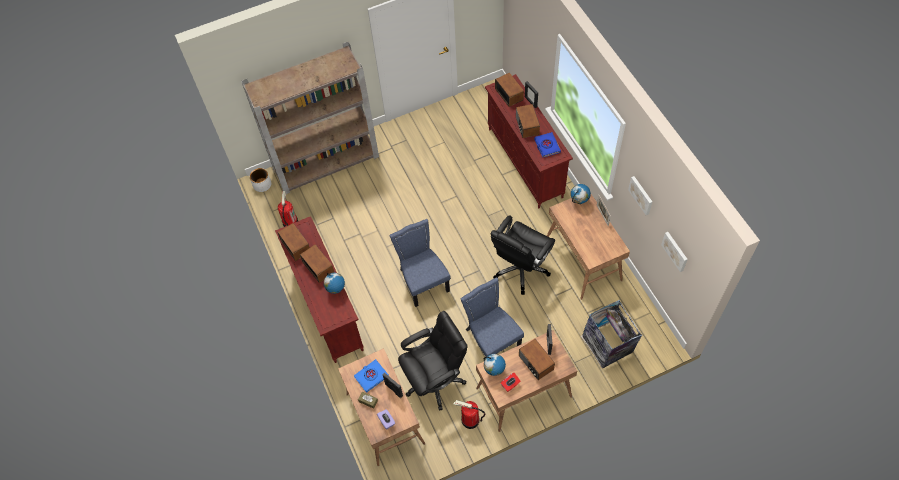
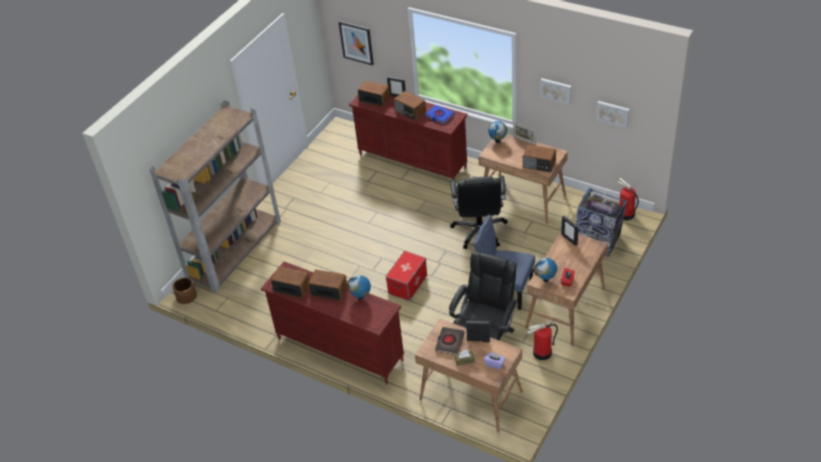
camera: 35 degrees left, 15 degrees down
(262, 184) = (186, 296): white planter -> brown planter
(290, 222) = (242, 309): fire extinguisher -> fire extinguisher (625, 214)
(371, 376) = (449, 342): blue book -> black book
(423, 282) = (407, 284): blue chair -> storage box
(522, 31) = (356, 42): none -> picture
(535, 363) = (572, 256): radio -> radio (539, 165)

